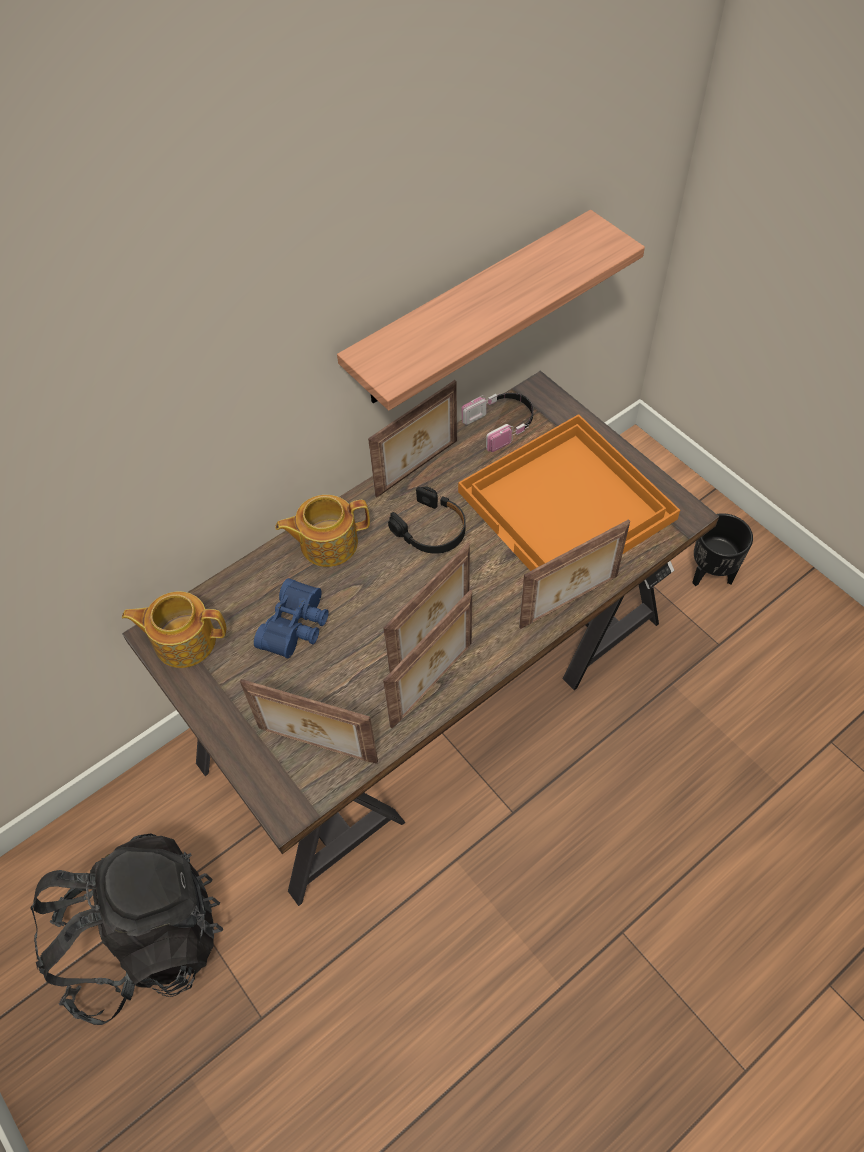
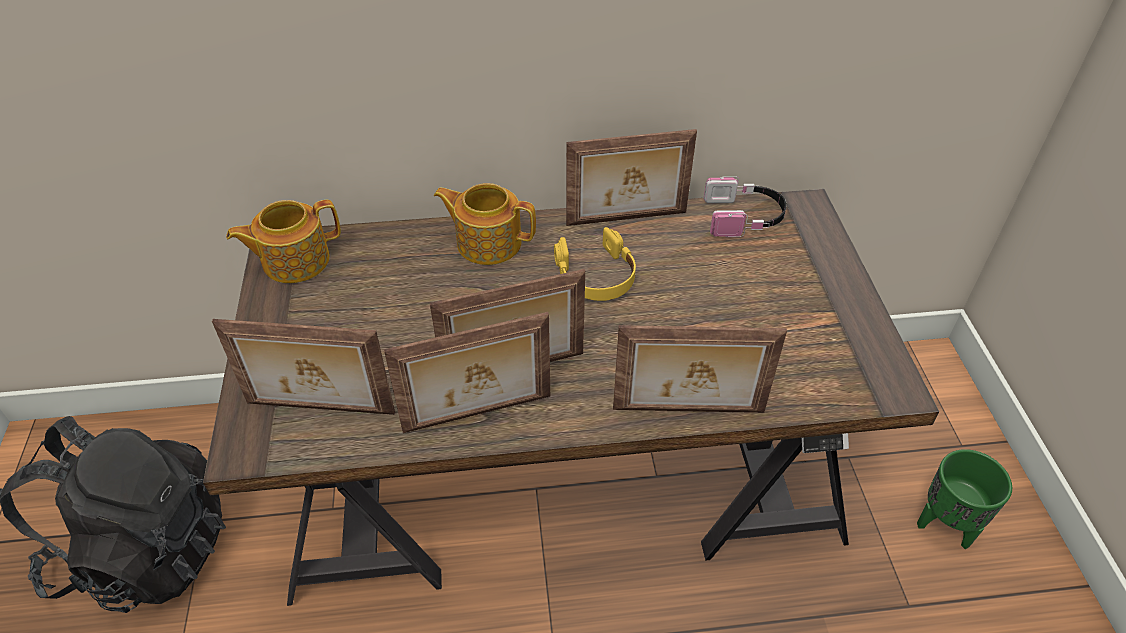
camera: 30 degrees right, 10 degrees down
(184, 640) = (294, 260): teapot -> teapot turned 60 degrees counterclockwise
(298, 626) = (399, 297): blue binoculars -> none
(316, 746) = (320, 410): picture frame -> picture frame turned 45 degrees counterclockwise
(431, 529) = (596, 275): black headphones -> yellow headphones
(470, 311) = (745, 63): shelf -> none
(568, 505) = (760, 319): orange tray -> none
(710, 573) = (946, 525): black planter -> green planter

